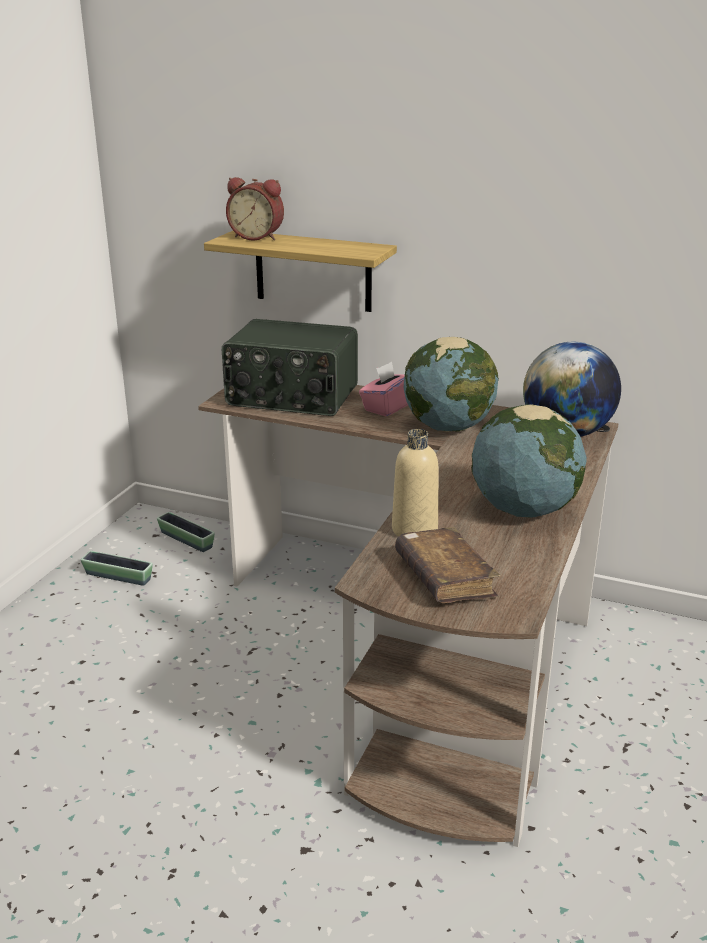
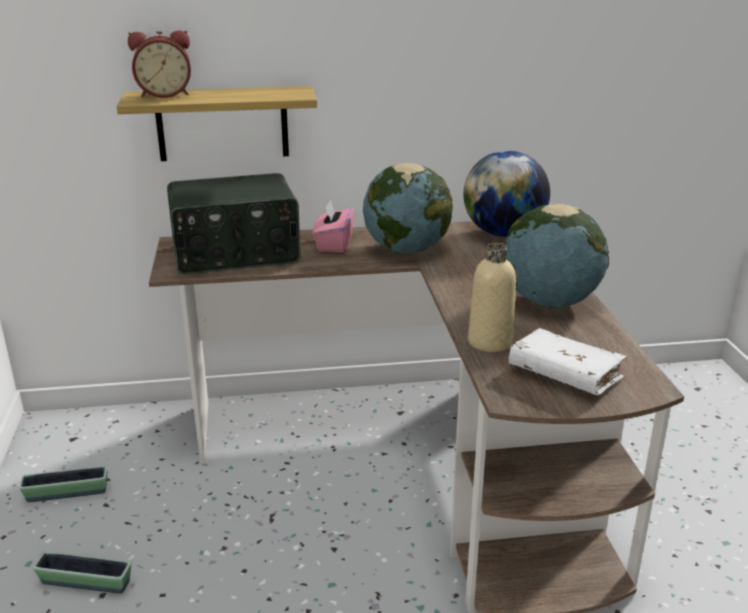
camera: 30 degrees left, 0 degrees up
(186, 540) = (111, 433): planter -> planter (85, 582)
(444, 578) = (564, 374): brown book -> white book

